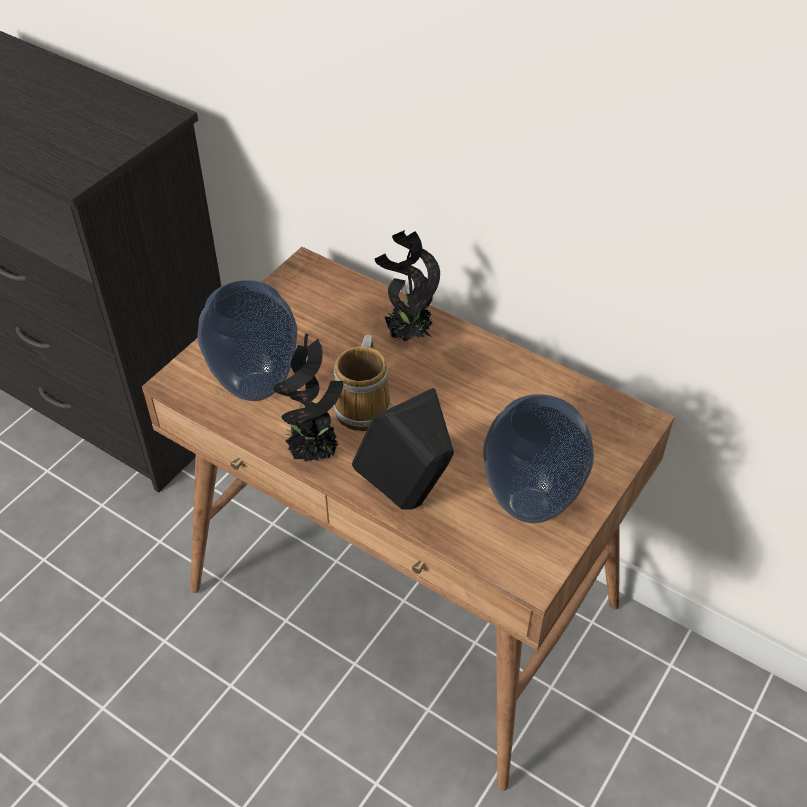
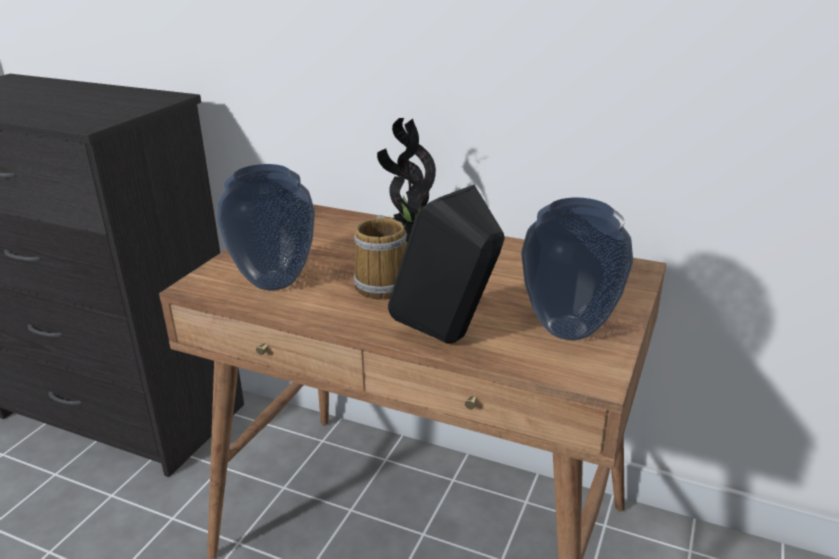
camera: 10 degrees left, 20 degrees down
(315, 454) = (344, 318): potted plant -> none

